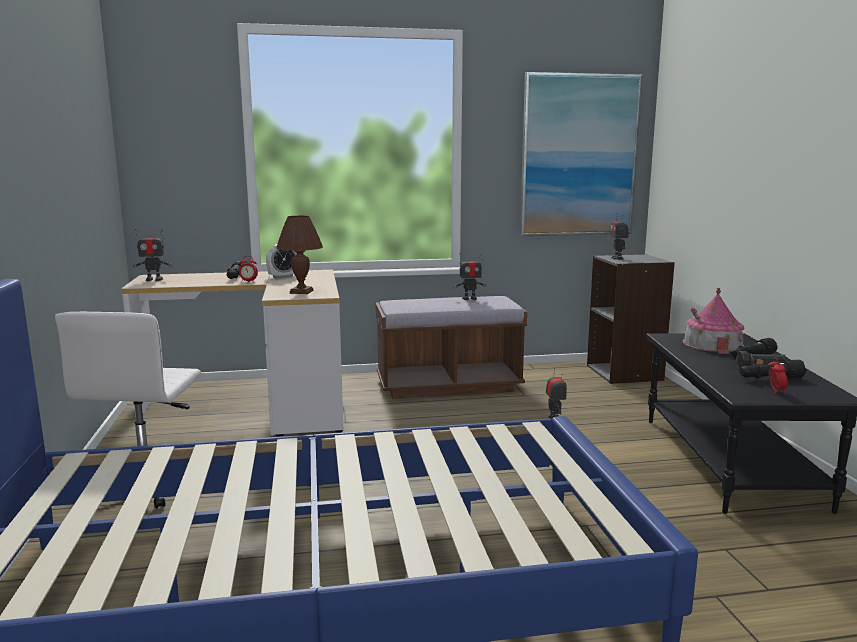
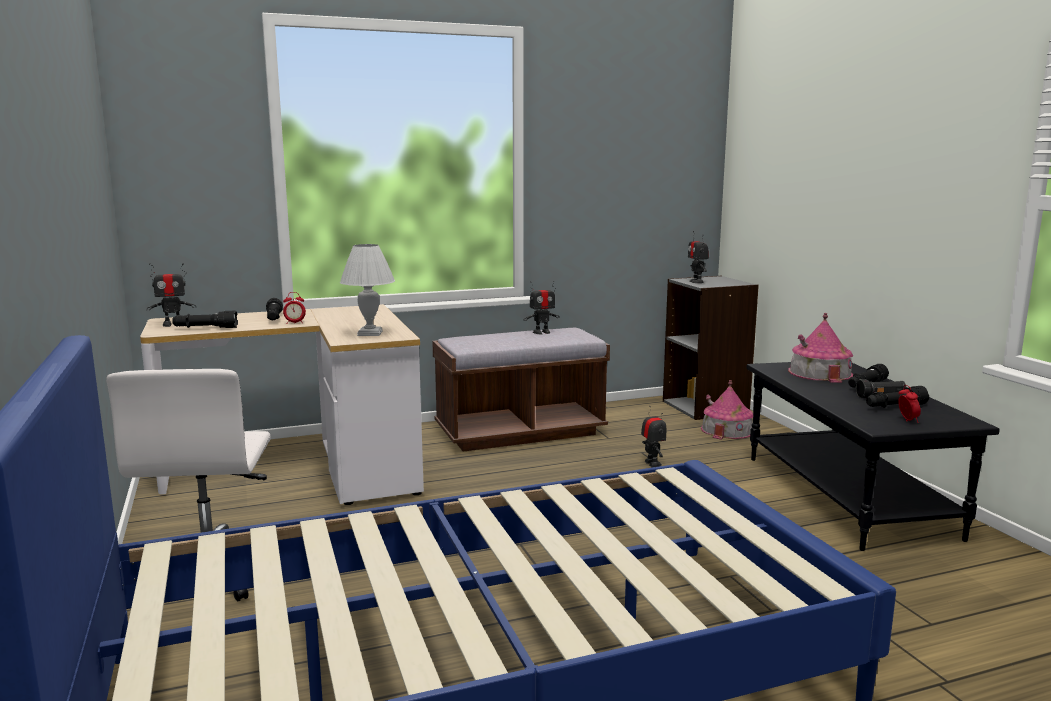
camera: 10 degrees left, 0 degrees up
(176, 283) = (205, 328): none -> black flashlight
(283, 277) = (331, 315): alarm clock -> none
(301, 292) = (369, 333): brown table lamp -> white table lamp
(579, 156) = (649, 169): picture -> none
(636, 394) = (727, 430): none -> toy house

